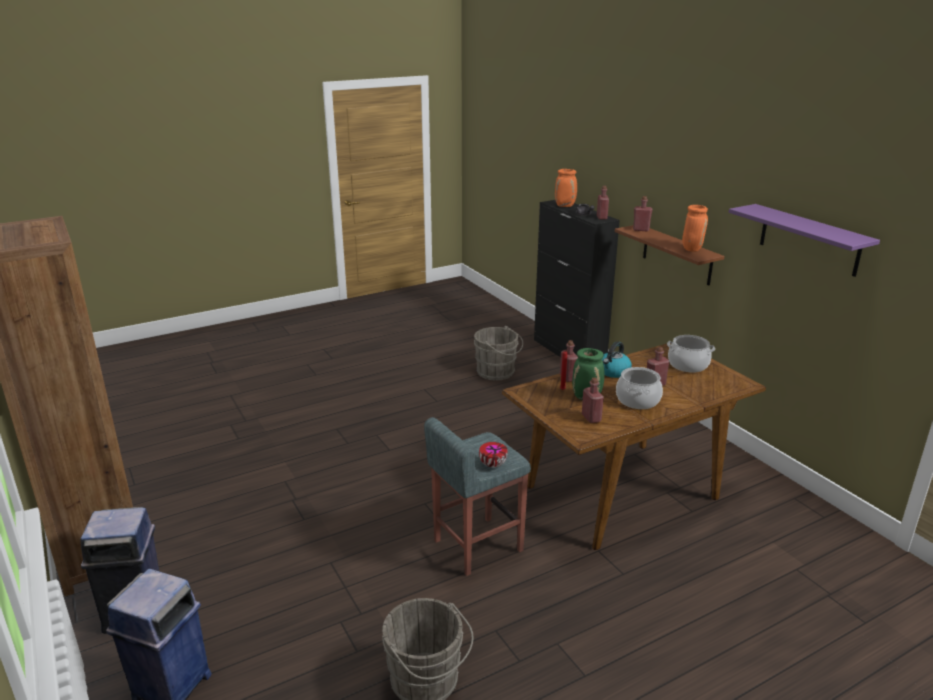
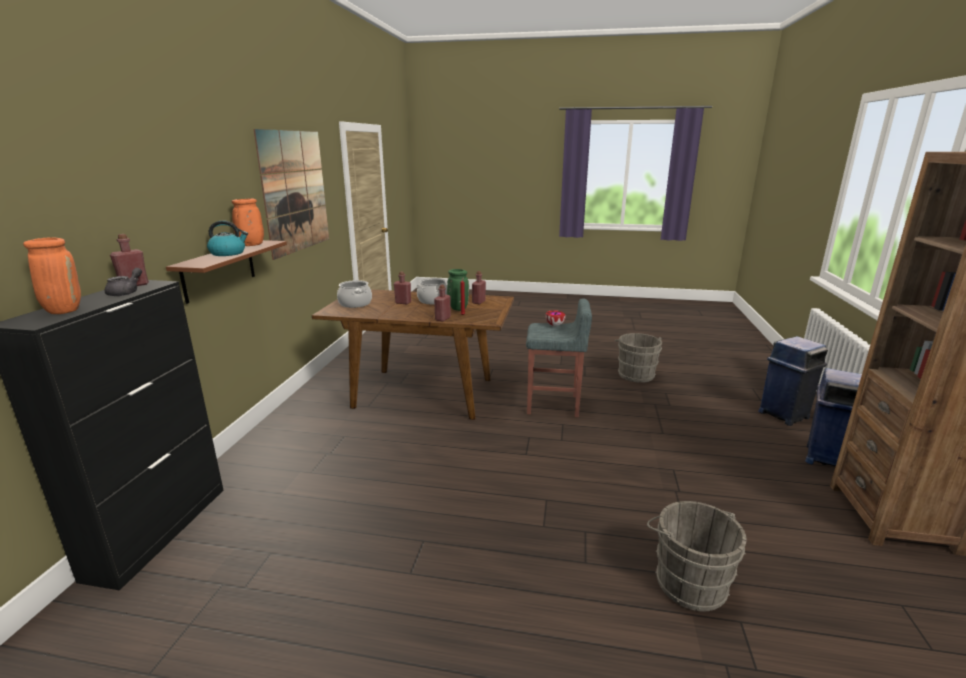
camera: 140 degrees left, 5 degrees down
(497, 372) = (288, 548): grey bucket -> grey bucket (687, 581)
(613, 372) = (407, 313): kettle -> kettle (228, 253)
(641, 229) = (196, 261): red bottle -> none
(809, 240) = (295, 191): purple shelf -> picture

